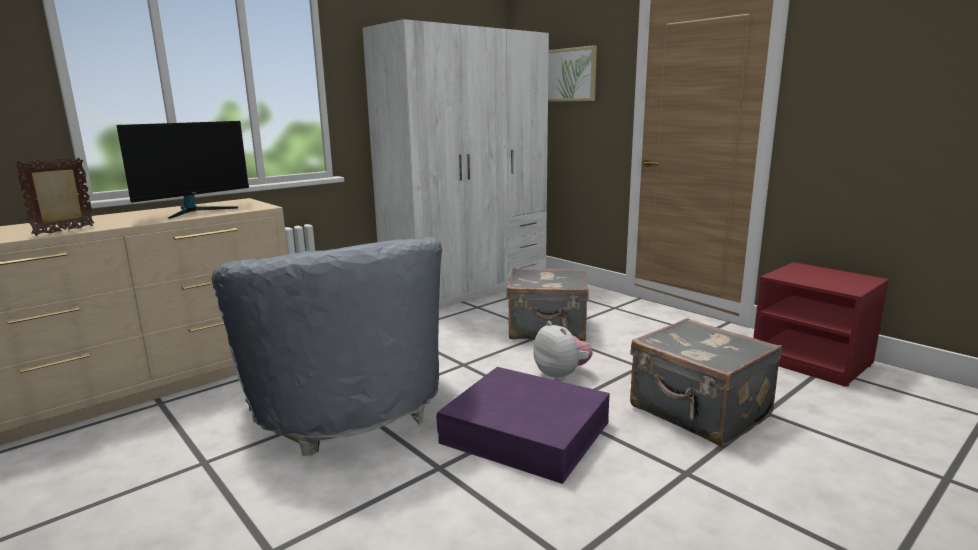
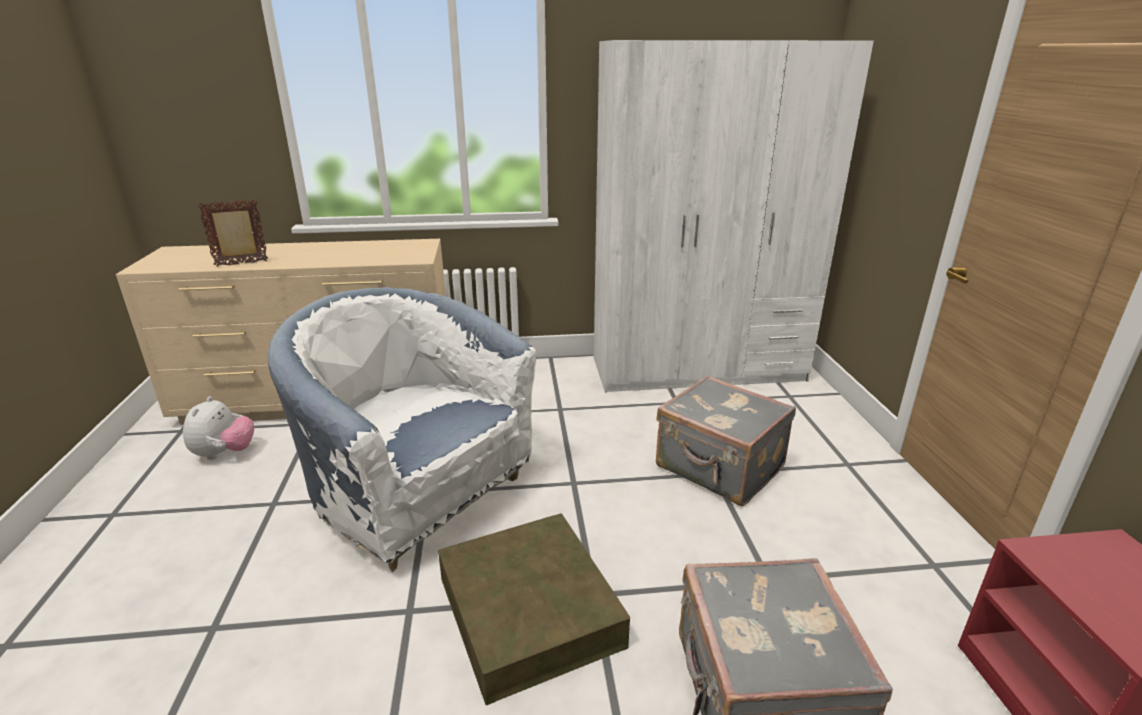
camera: 35 degrees right, 10 degrees up
(195, 211) = (364, 253): monitor -> none
(346, 410) = (417, 495): white armchair -> white armchair turned 120 degrees clockwise
(525, 432) = (528, 611): purple storage box -> brown storage box
(561, 375) = (657, 546): plush toy -> plush toy (224, 453)
(568, 75) = (893, 107): picture -> none

